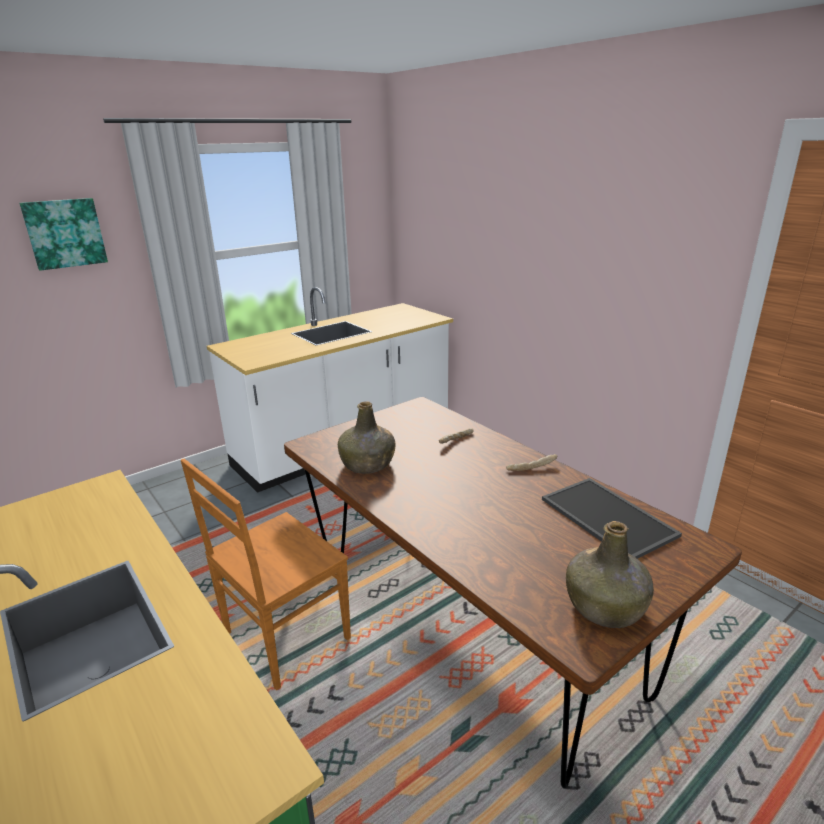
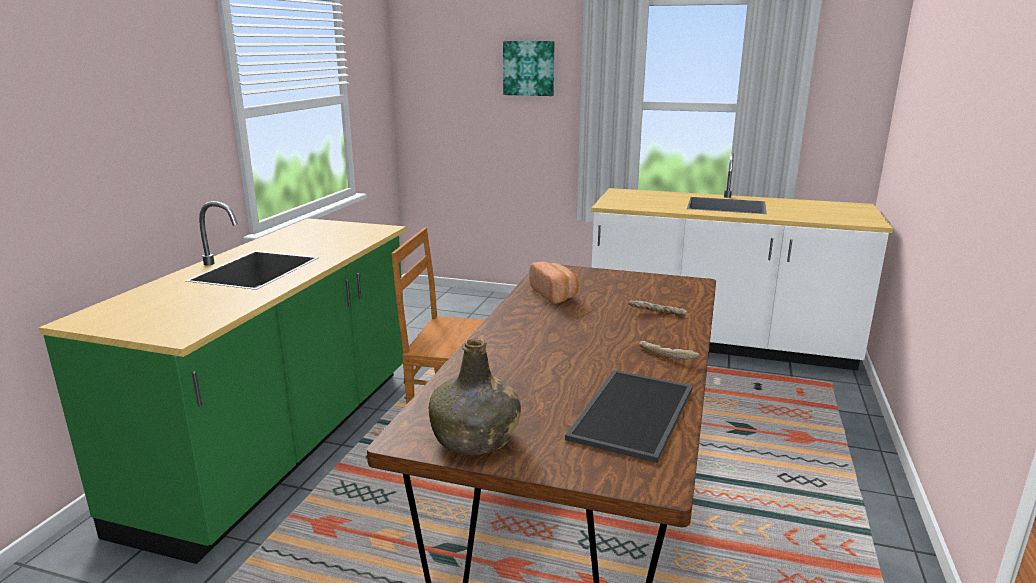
camera: 55 degrees right, 5 degrees down
(368, 464) = (555, 295): green bottle -> bread

